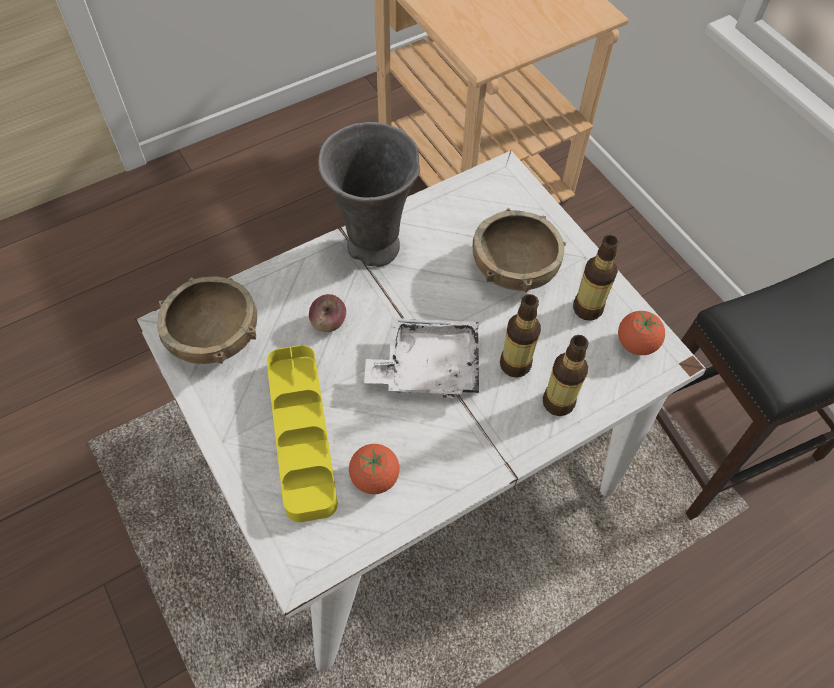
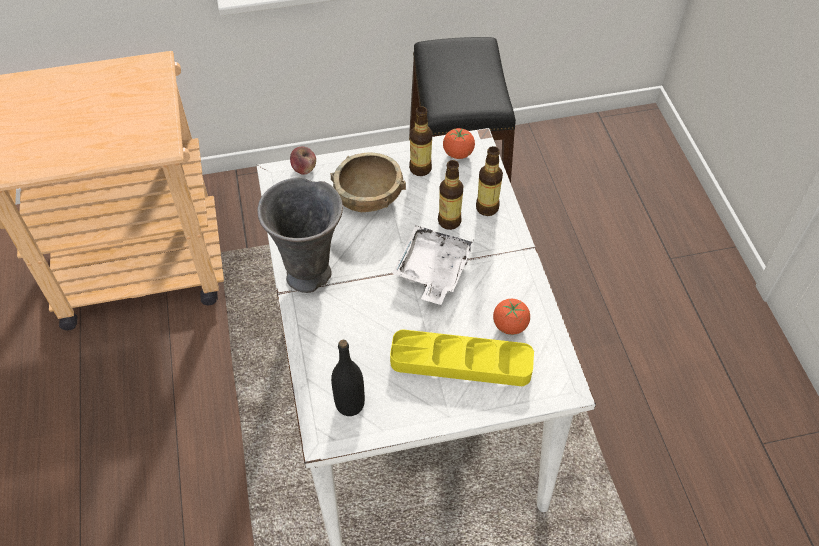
camera: 70 degrees left, 5 degrees down
(214, 337) = (350, 404): brown bowl -> black bottle
(328, 322) = (368, 322): apple -> apple (304, 168)

